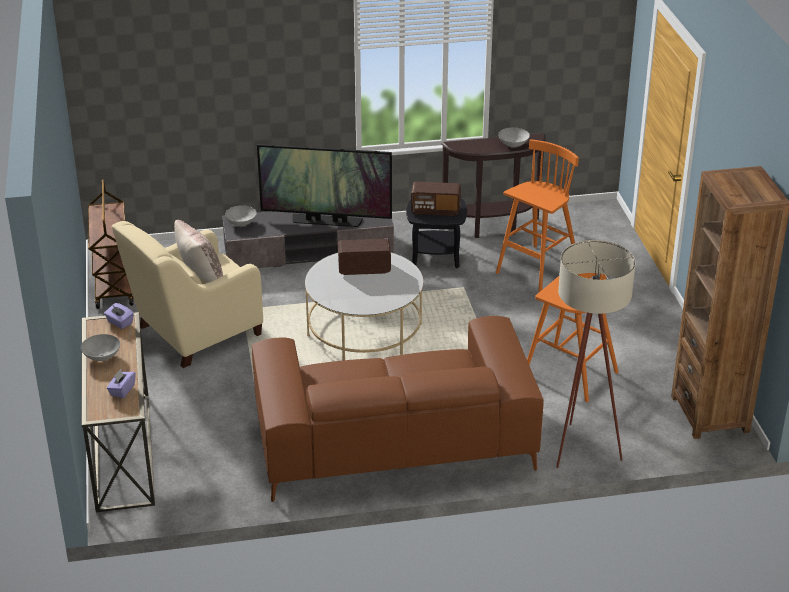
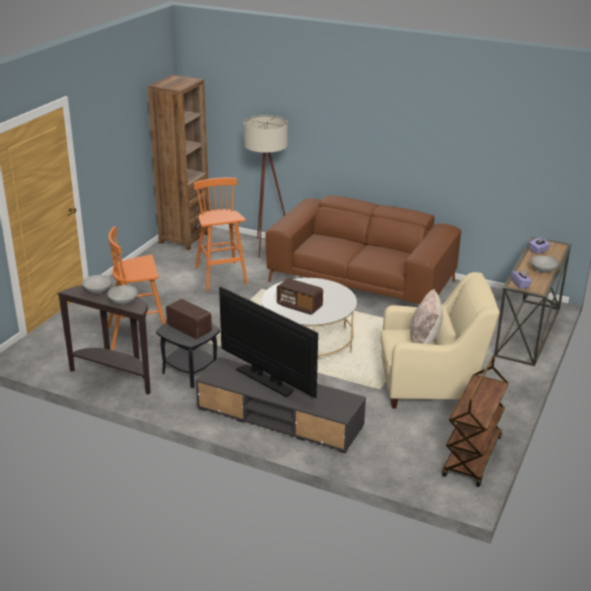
camera: 145 degrees left, 5 degrees down
(242, 223) = (337, 407): grey bowl -> grey bowl (123, 302)

